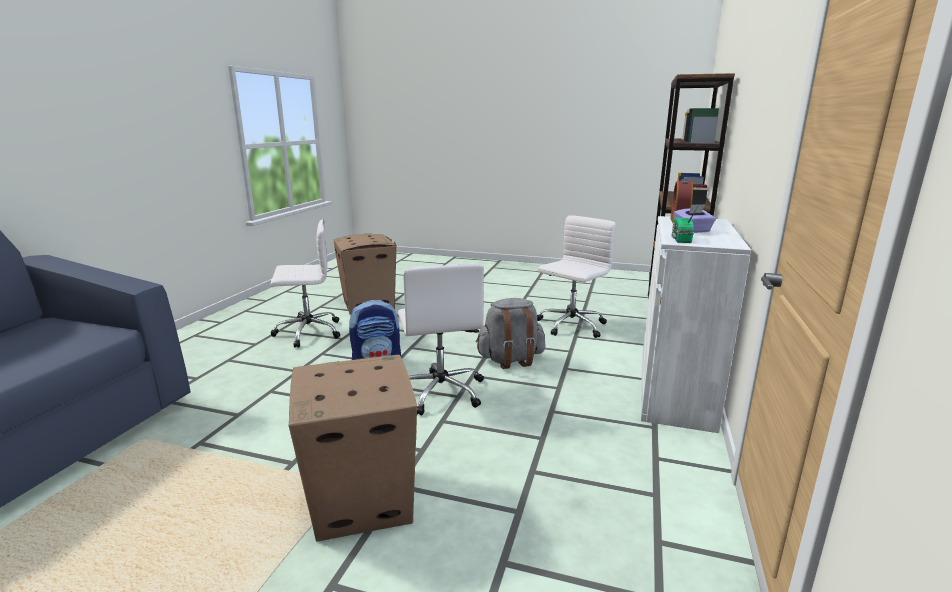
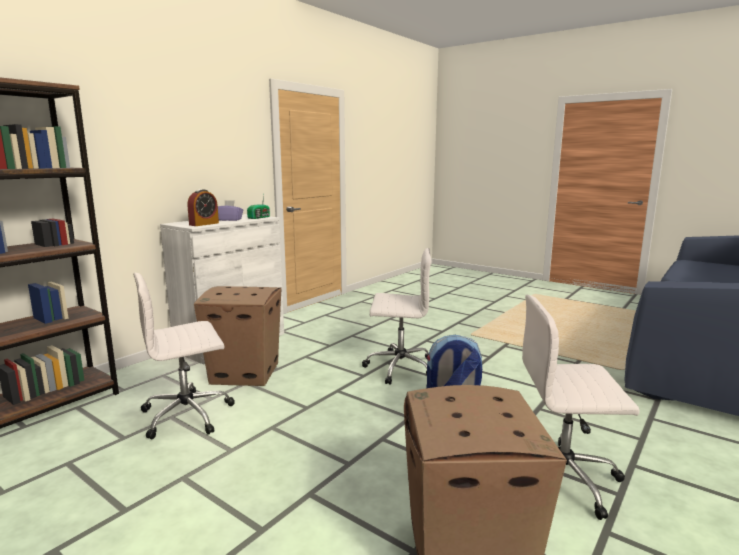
camera: 160 degrees left, 5 degrees down
(359, 501) = (462, 329): cardboard box -> cardboard box (246, 373)
(441, 392) = (399, 367): white office chair -> white office chair turned 90 degrees clockwise
(511, 360) = (315, 383): grey backpack -> none

